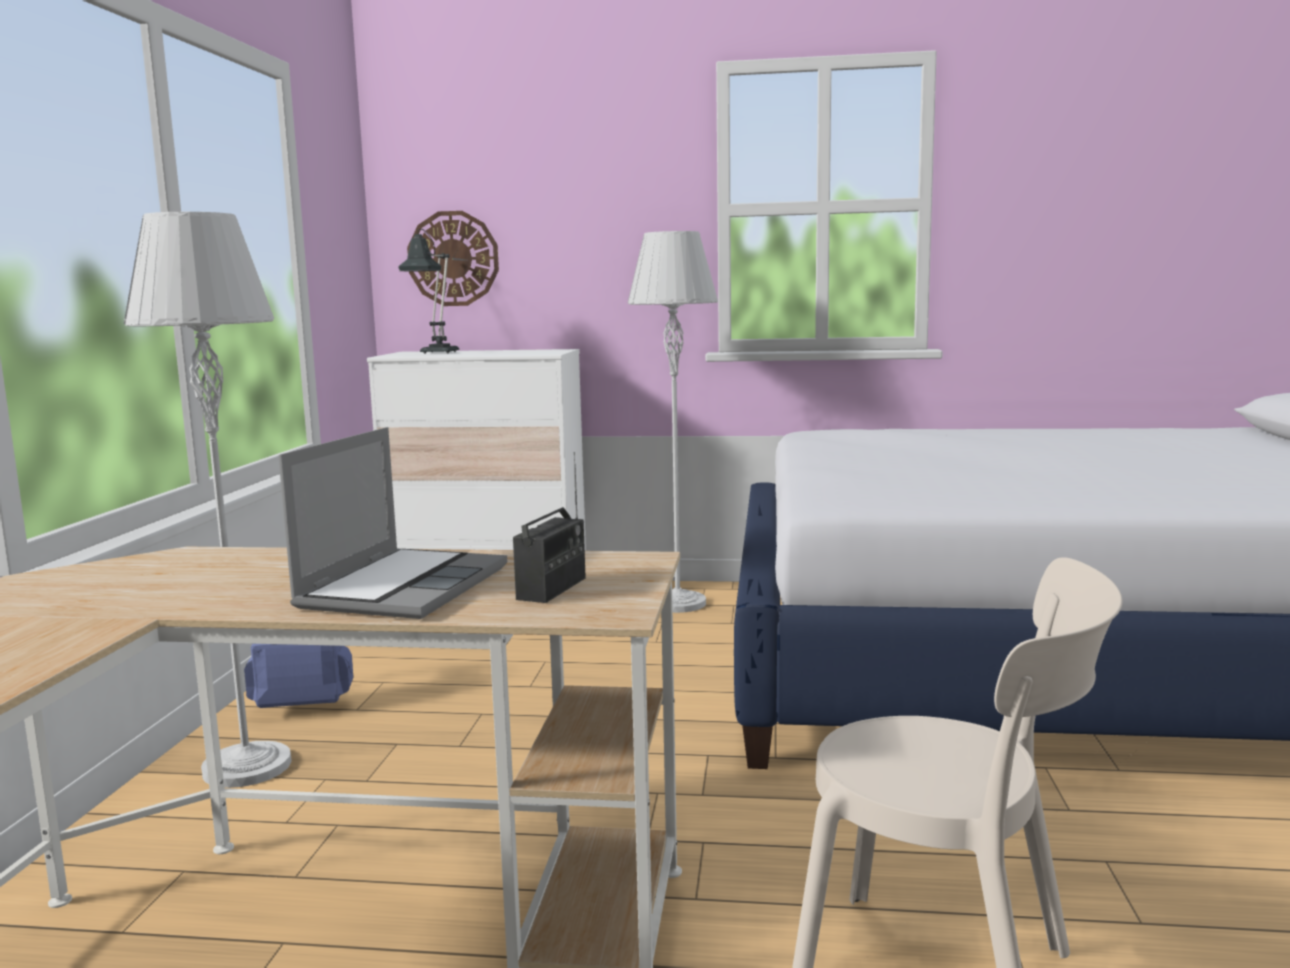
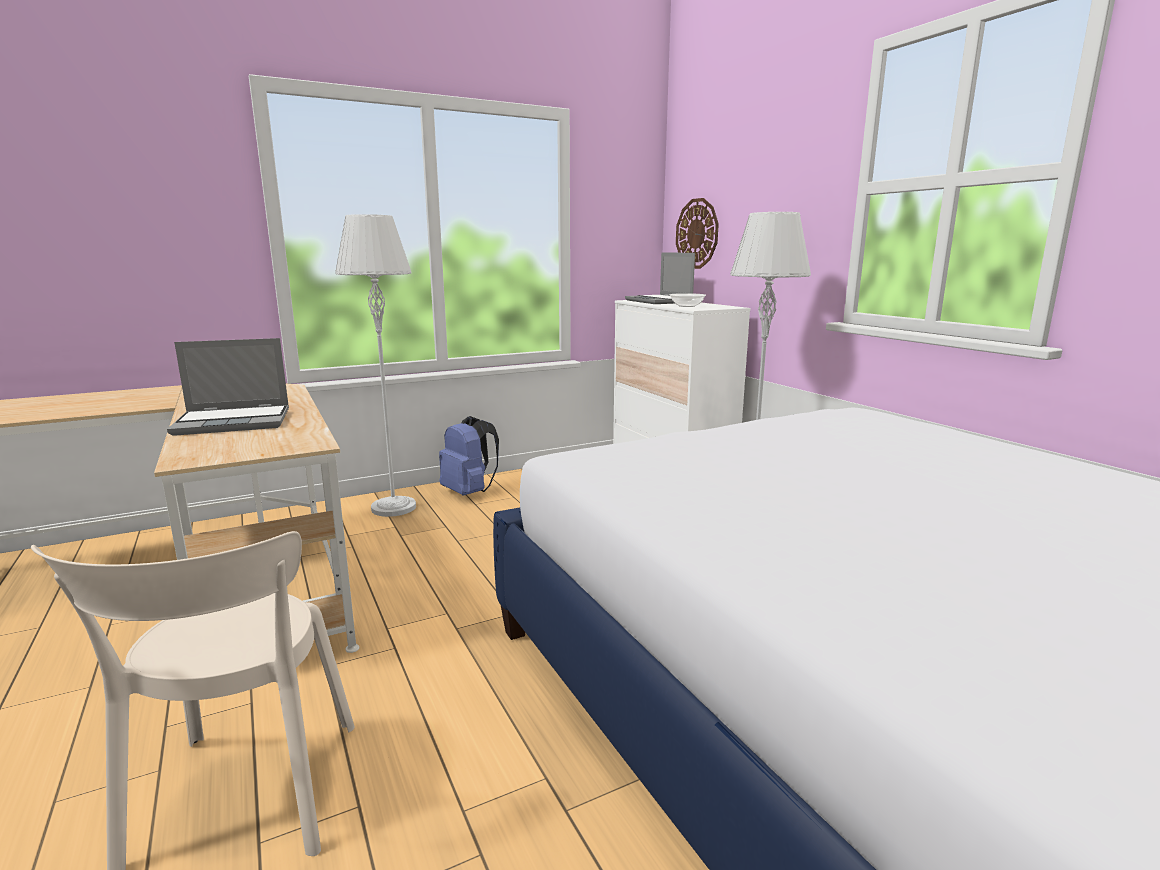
camera: 55 degrees right, 5 degrees up
(436, 353) = (659, 301): table lamp -> laptop
(514, 353) = (687, 306): none -> bowl
(552, 588) = (236, 442): radio -> none

